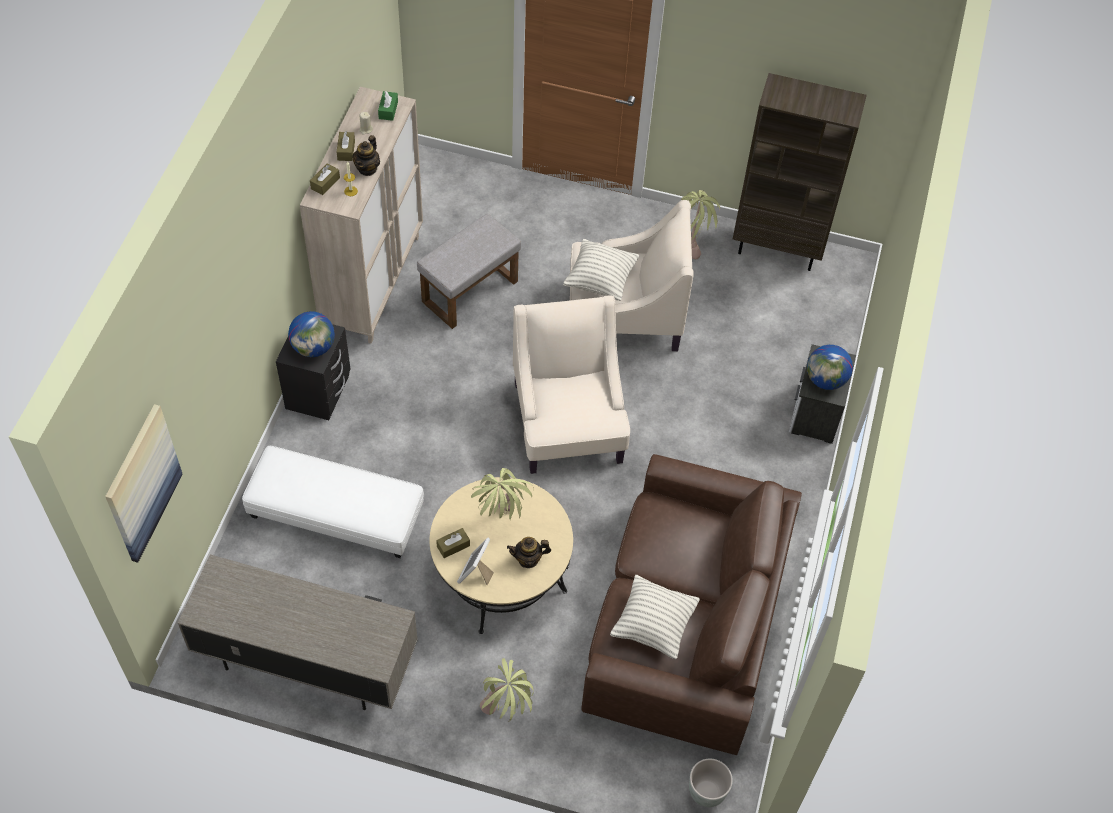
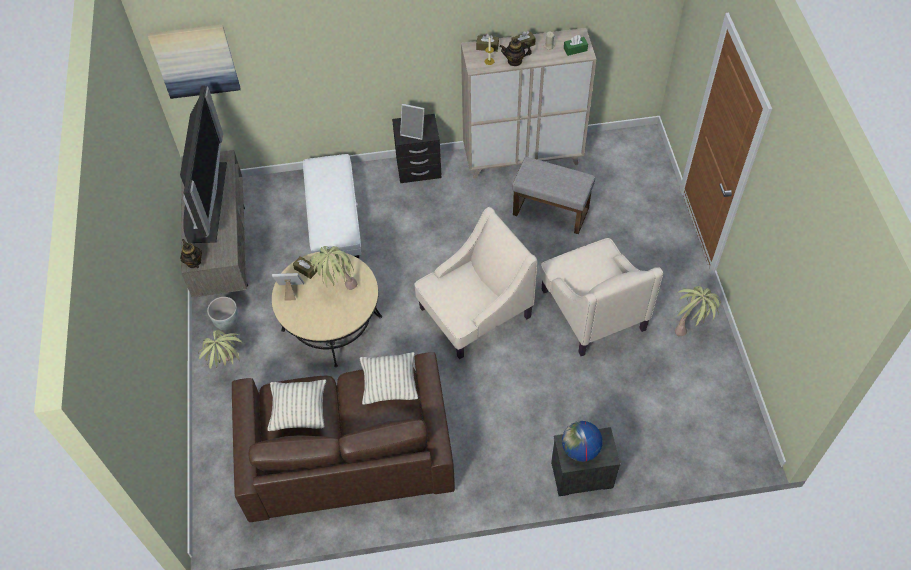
camera: 70 degrees right, 0 degrees up
(282, 617) = (205, 201): none -> television
(314, 347) = (413, 132): globe -> picture frame
(528, 559) = (315, 315): teapot -> teapot (193, 262)
(600, 280) = (581, 265): pillow -> pillow (389, 385)
(707, 792) = (215, 514): grey planter -> grey planter (227, 322)
(778, 248) = (730, 388): brown bookcase -> none

